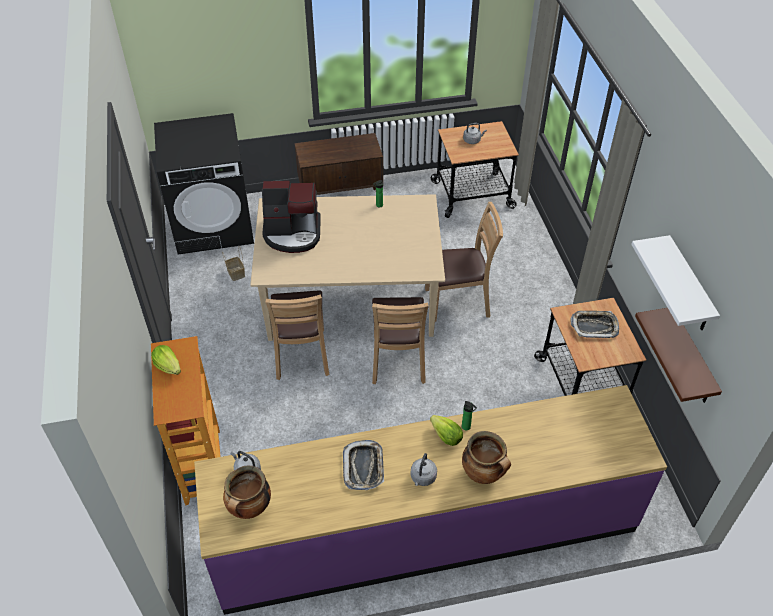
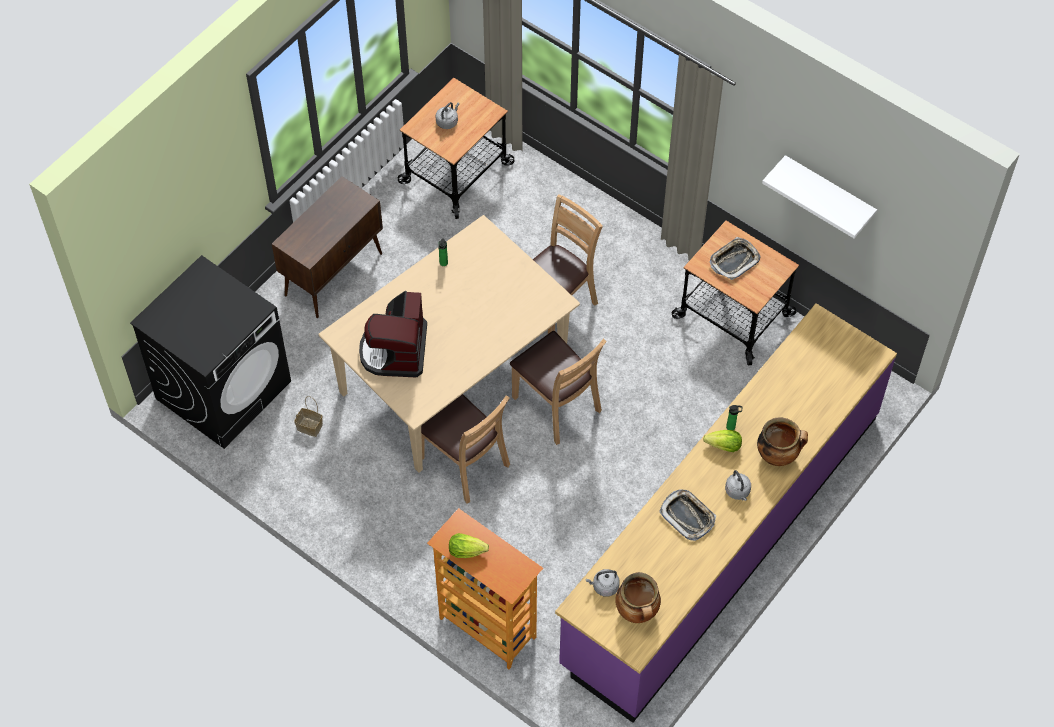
camera: 40 degrees left, 10 degrees up
(293, 233) = (395, 350): coffee machine -> coffee machine turned 135 degrees clockwise
(691, 358) = (855, 249): brown shelf -> none

